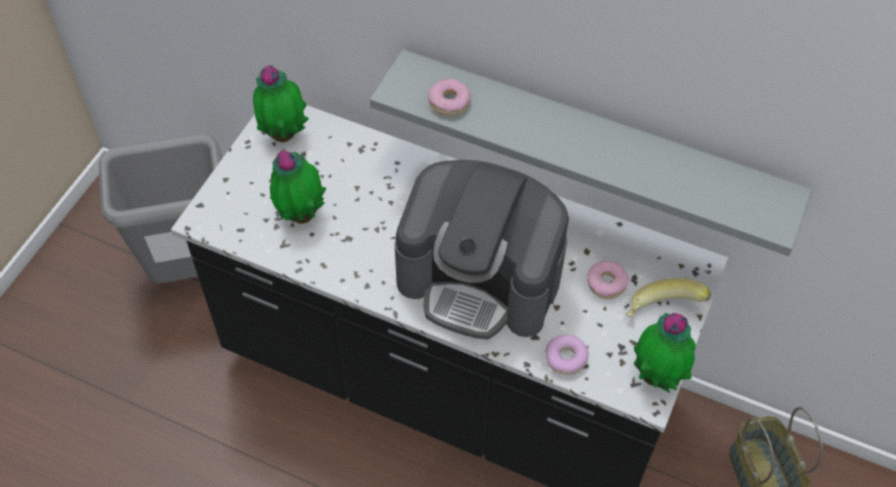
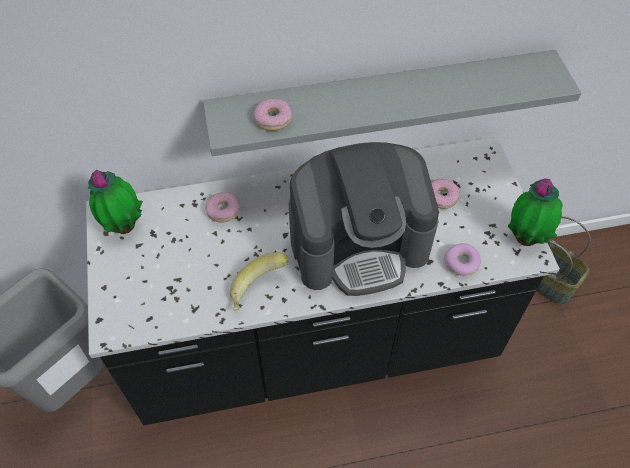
camera: 35 degrees left, 0 degrees up
(301, 215) = (189, 278): potted plant -> none
(381, 171) = (223, 210): none -> donut
(662, 312) = (491, 194): banana -> banana (259, 291)

